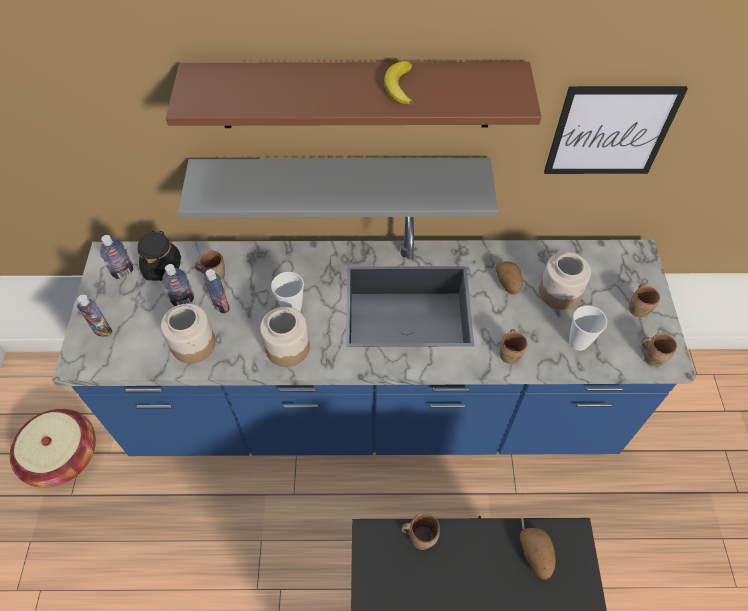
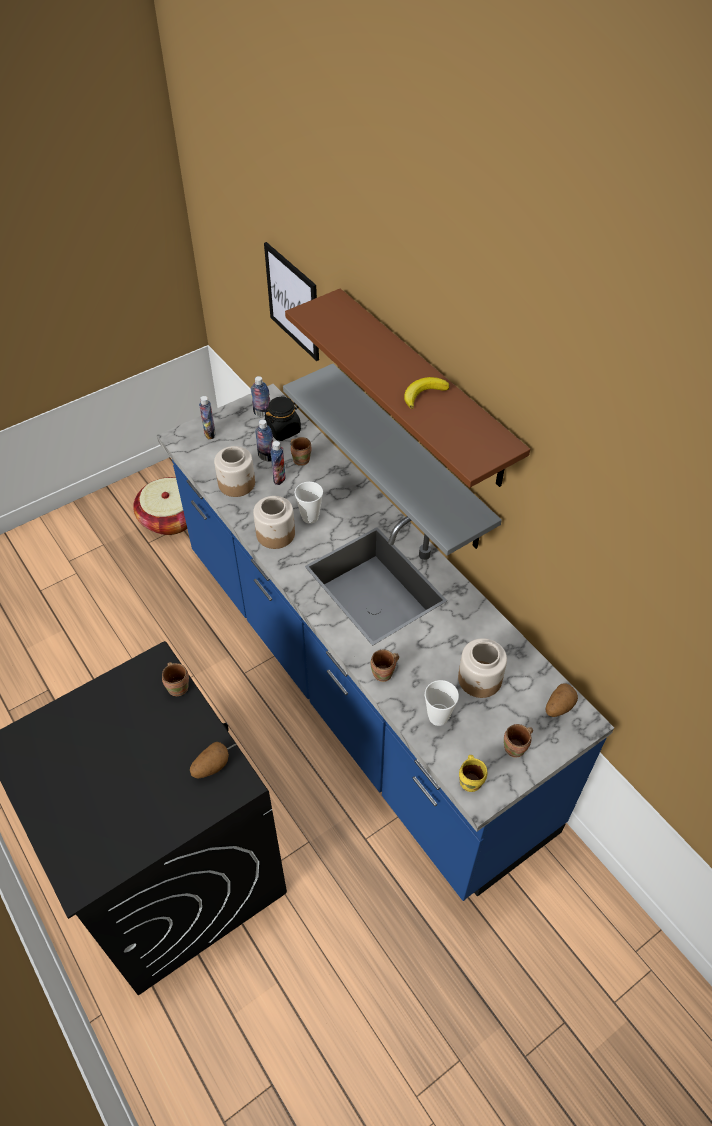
camera: 55 degrees right, 5 degrees down
(508, 283) = (455, 638): potato -> potato (558, 707)
(610, 131) = (586, 568): picture -> picture (293, 301)
(652, 356) = (471, 781): brown mug -> yellow mug

